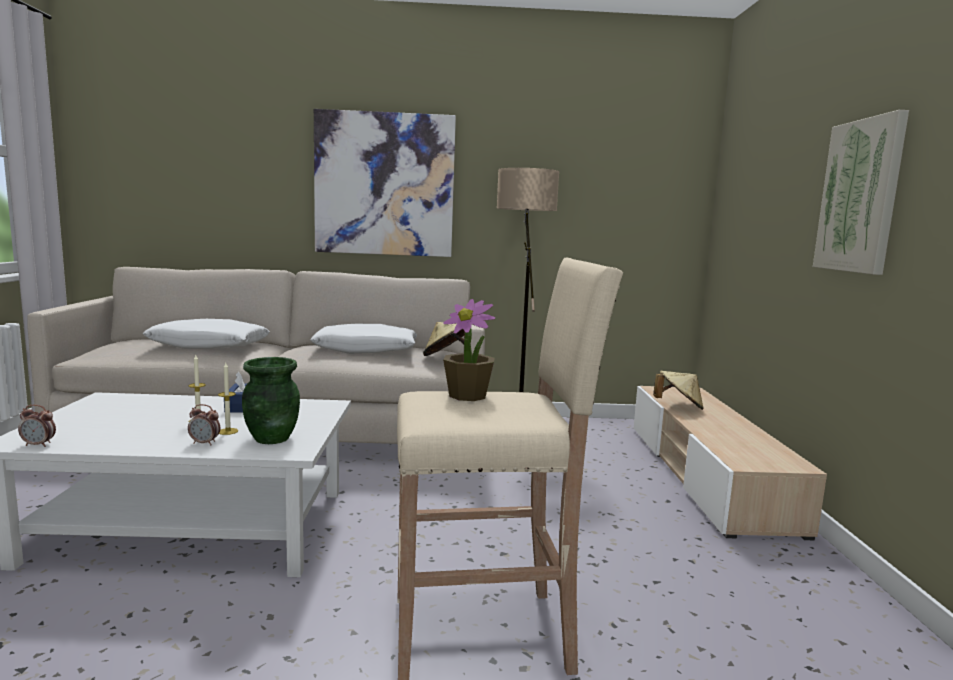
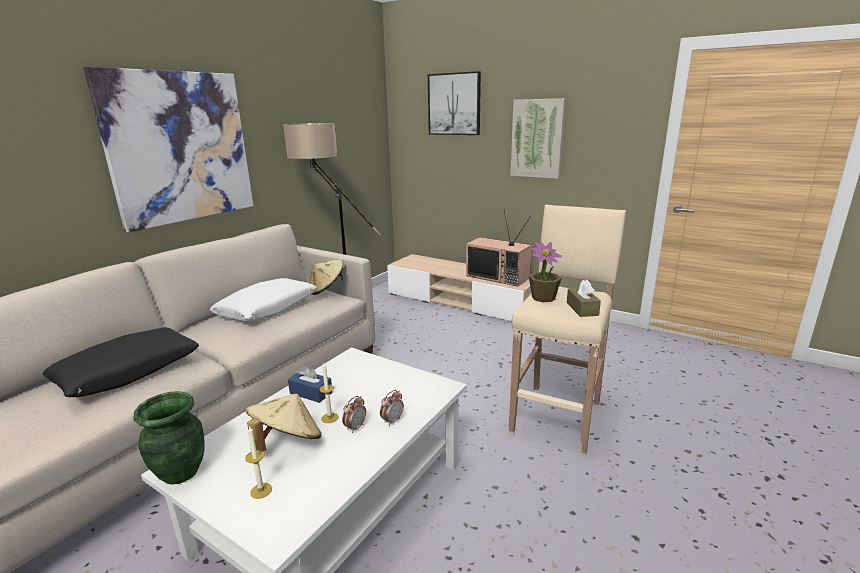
camera: 55 degrees left, 10 degrees up
(39, 445) = (307, 515): alarm clock -> alarm clock (355, 427)
(209, 346) = (128, 372): white pillow -> black pillow
(228, 431) = (373, 407): candle -> candle (261, 490)
(271, 438) = (408, 391): green vase -> green vase (179, 473)
(453, 416) = (582, 309): none -> brown tissue box
(679, 407) = (433, 269): beige hat -> beige hat (286, 442)
(746, 445) = (499, 277): none -> television
(774, 149) = (454, 104): none -> picture

